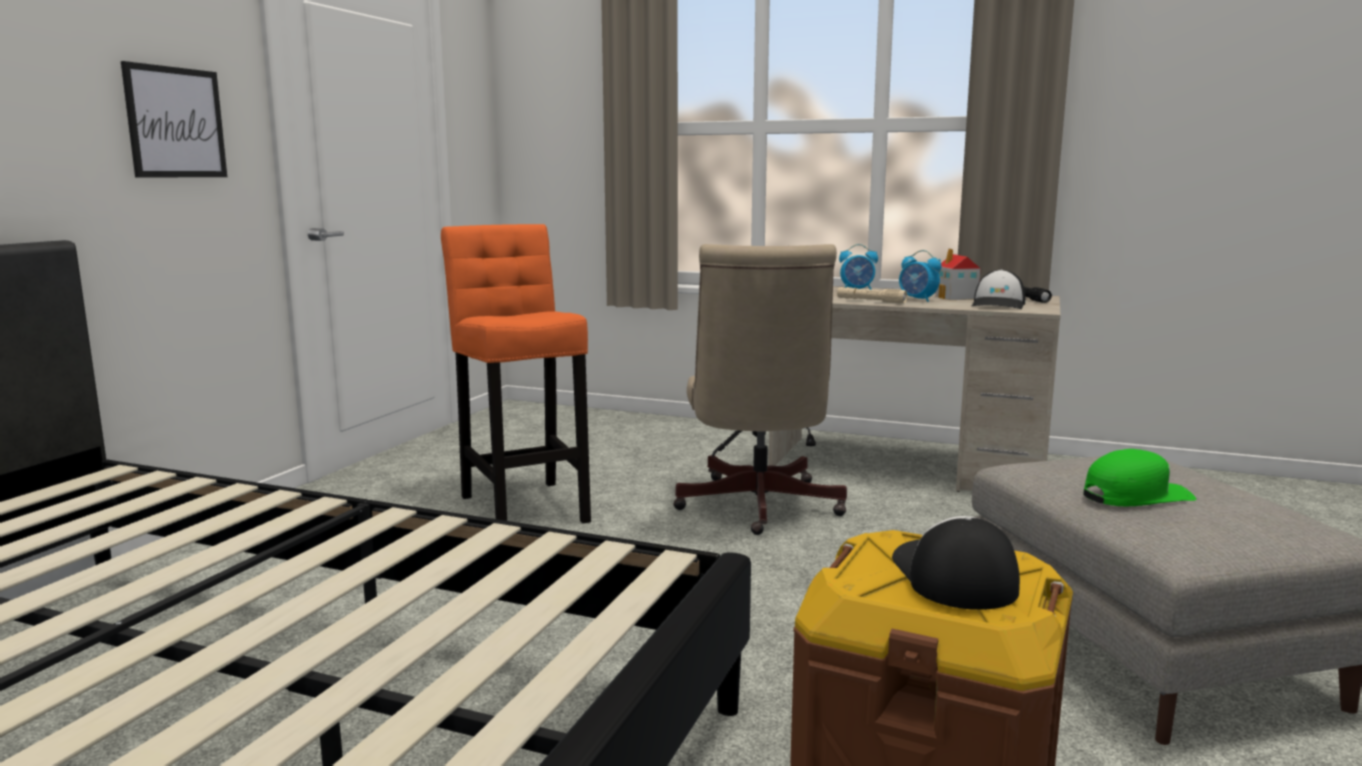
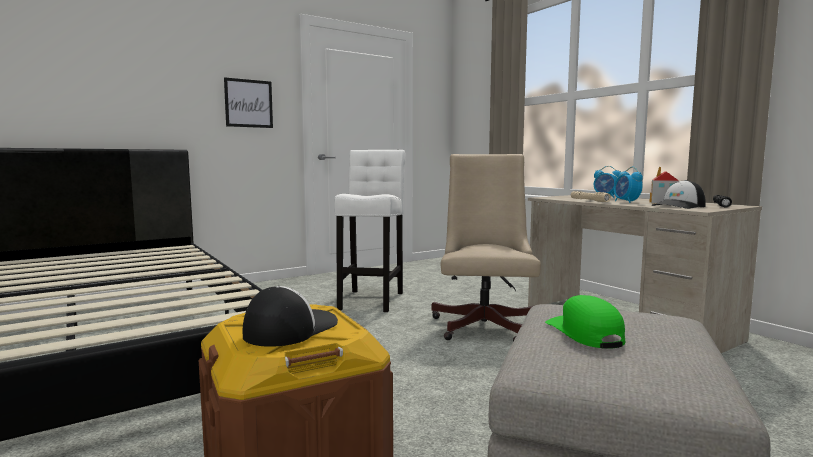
camera: 35 degrees right, 5 degrees down
(523, 506) = (372, 299): orange stool -> white stool
(757, 508) = (485, 324): beige office chair -> beige office chair turned 150 degrees clockwise
(1136, 495) = (584, 333): green cap -> green cap turned 120 degrees counterclockwise

